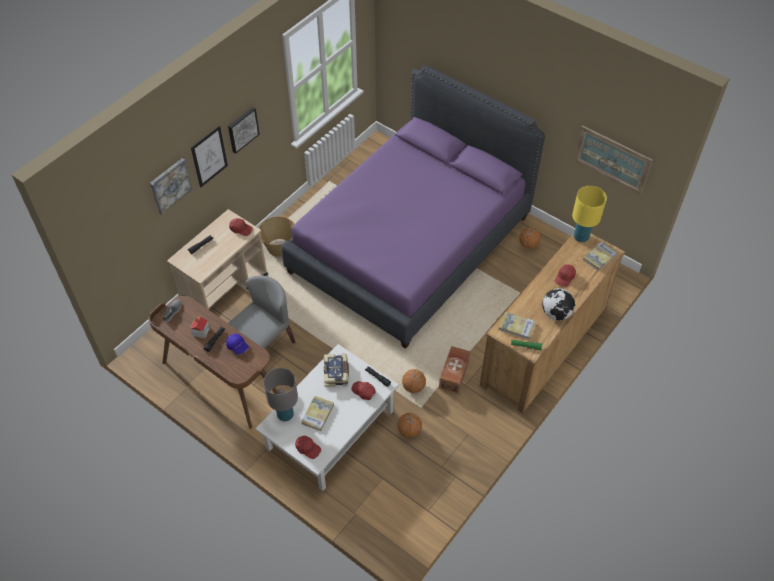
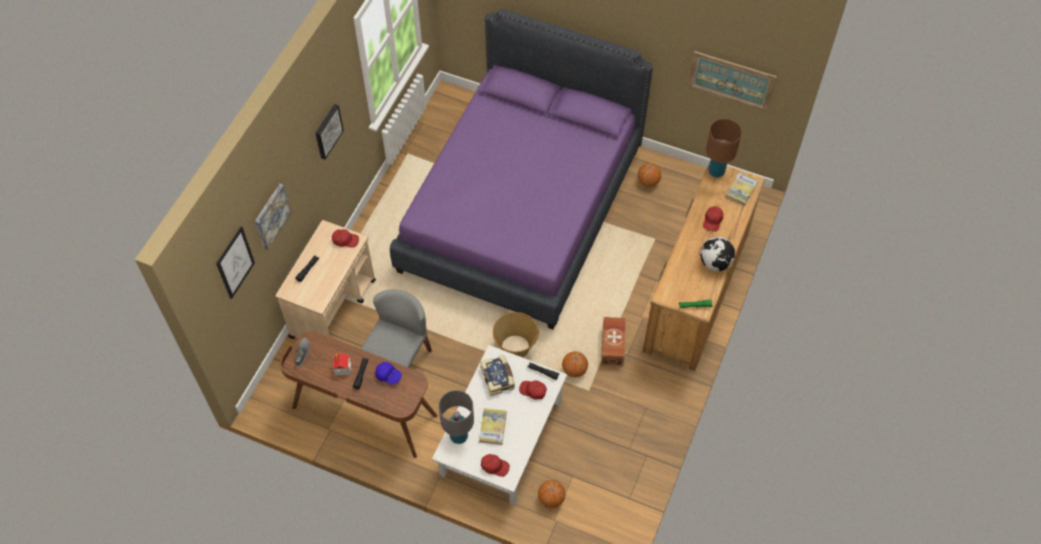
camera: 15 degrees left, 5 degrees up
(209, 156) = (302, 171): picture -> picture (235, 262)
(279, 248) = (377, 245): basket -> basket (516, 347)
(409, 431) = (584, 418): basketball -> basketball (551, 499)
(517, 326) = (679, 286): book -> none
(581, 237) = (716, 172): yellow table lamp -> brown table lamp

